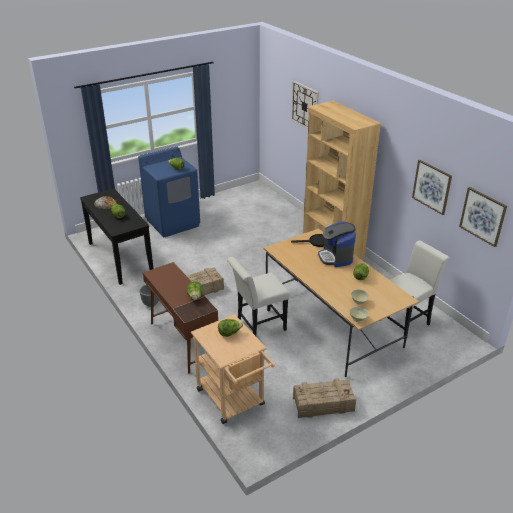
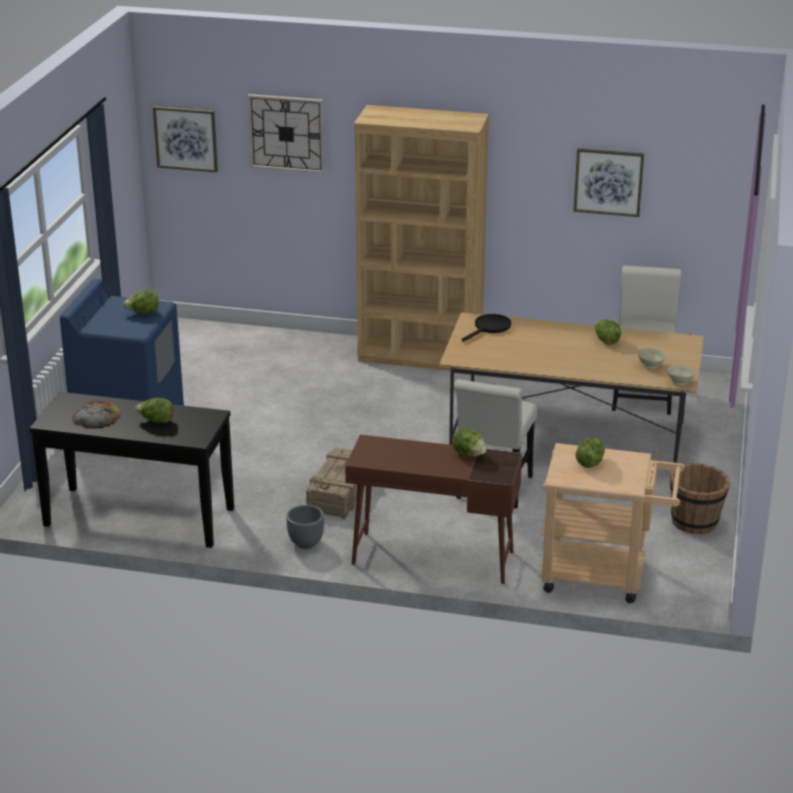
camera: 45 degrees left, 5 degrees down
(322, 404) = (695, 522): crate -> brown bucket
(336, 257) = (543, 334): coffee machine -> none
(483, 216) = (709, 193): picture -> picture (186, 138)

